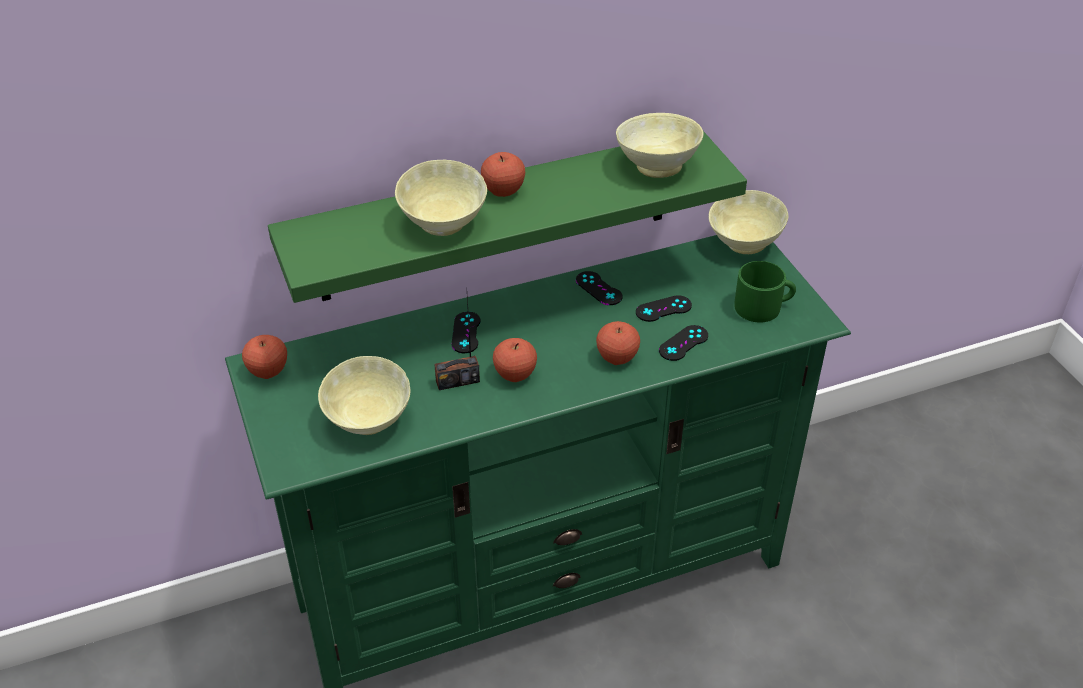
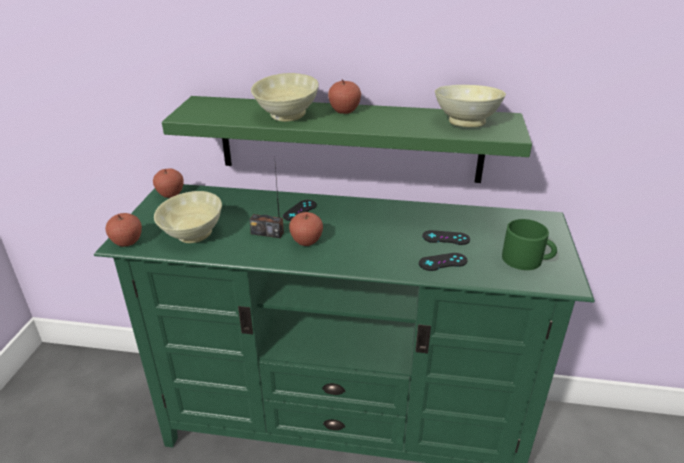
camera: 30 degrees right, 10 degrees down
(598, 288) = (409, 213): black game controller -> none
(617, 357) = (385, 255): apple -> apple (127, 242)
(743, 243) = (541, 219): beige bowl -> none

